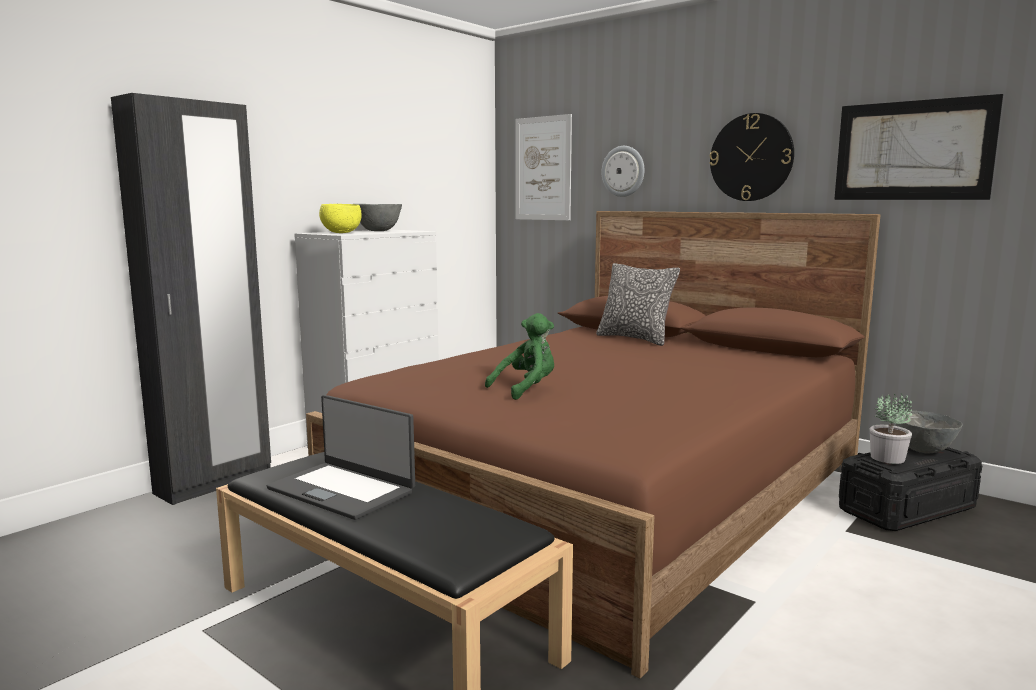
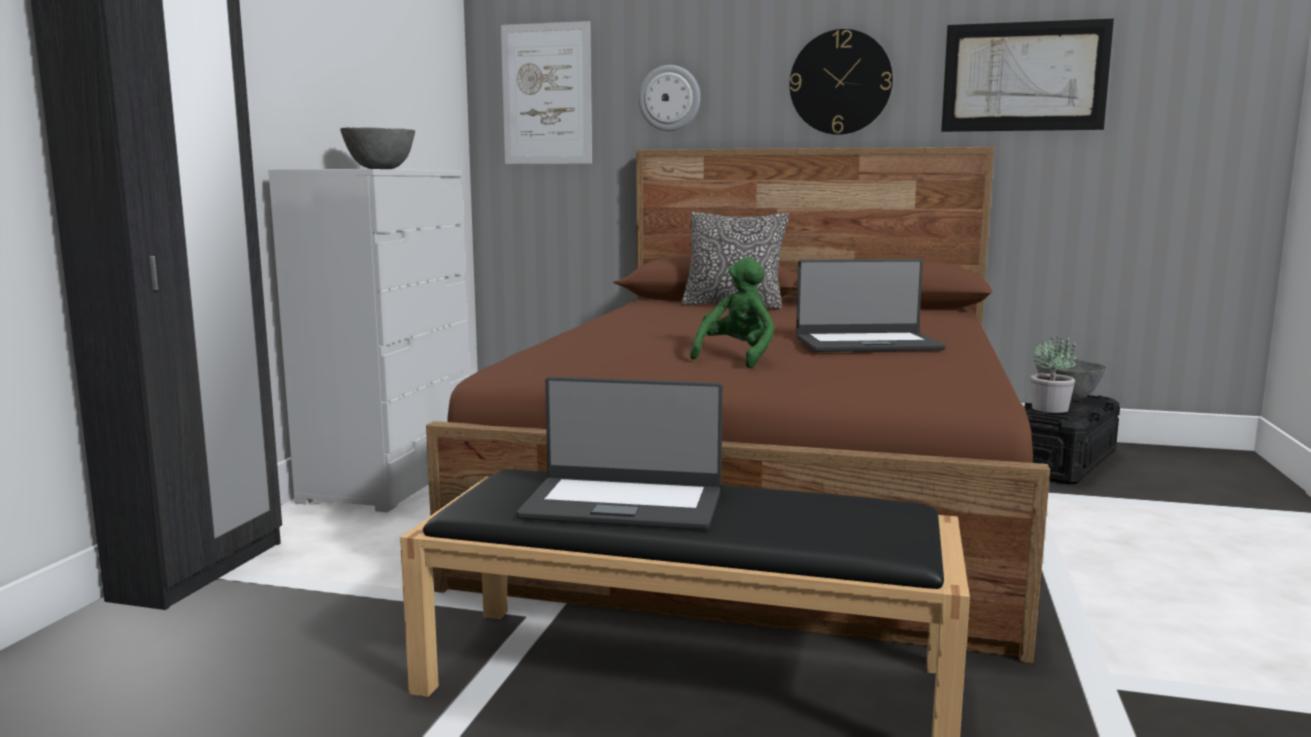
camera: 25 degrees left, 0 degrees up
(341, 232) = (346, 168): yellow bowl -> none
(652, 387) = (867, 343): none -> laptop

